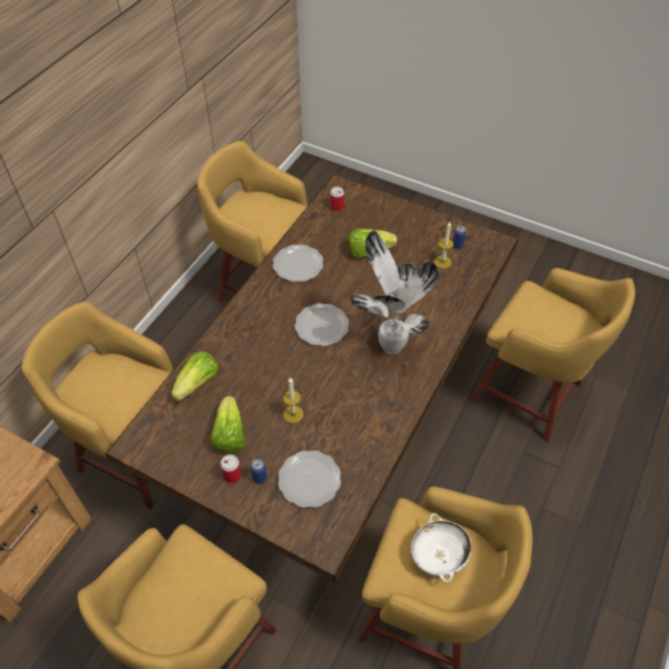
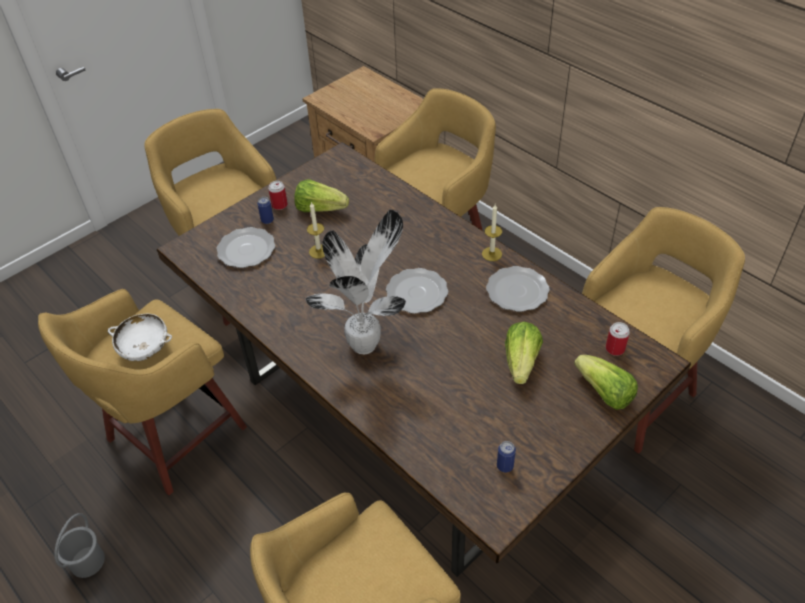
camera: 110 degrees right, 5 degrees down
(198, 384) = (384, 196): lettuce -> lettuce (604, 393)
(442, 262) = (478, 437): candle -> candle (491, 254)
(573, 624) = (87, 561): none -> grey bucket

